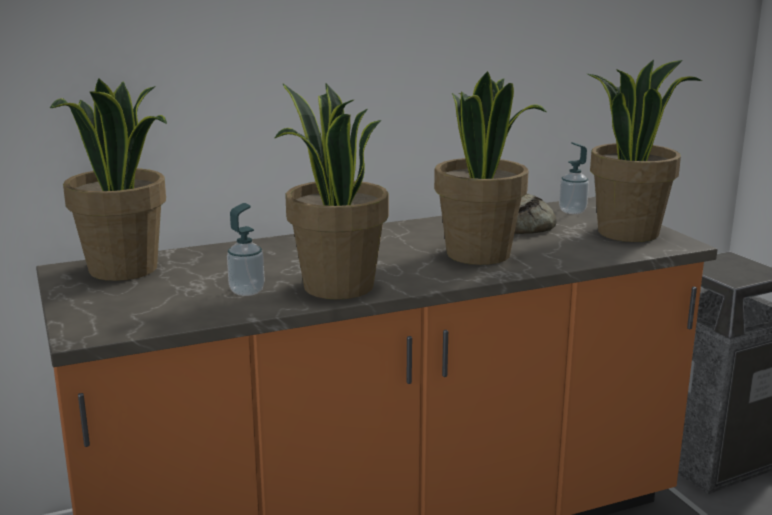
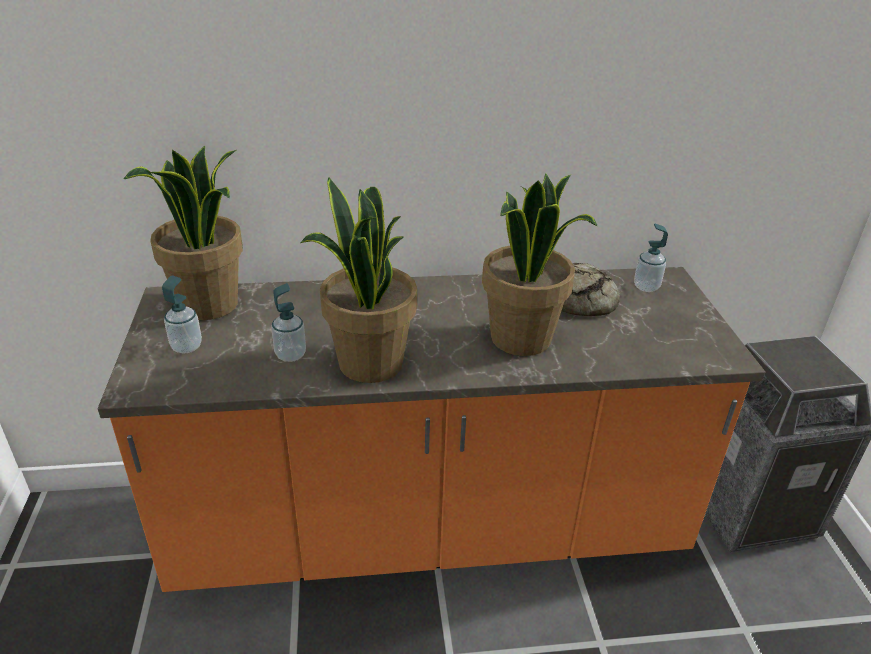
camera: 15 degrees right, 15 degrees up
(122, 299) = (186, 347): none -> soap dispenser
(628, 232) = (685, 330): potted plant -> none

